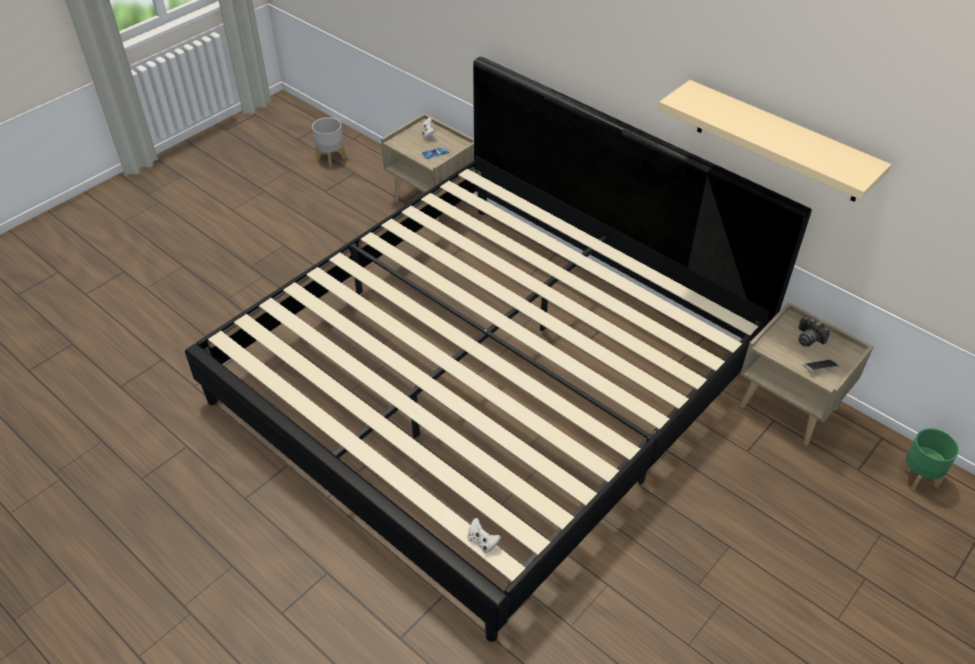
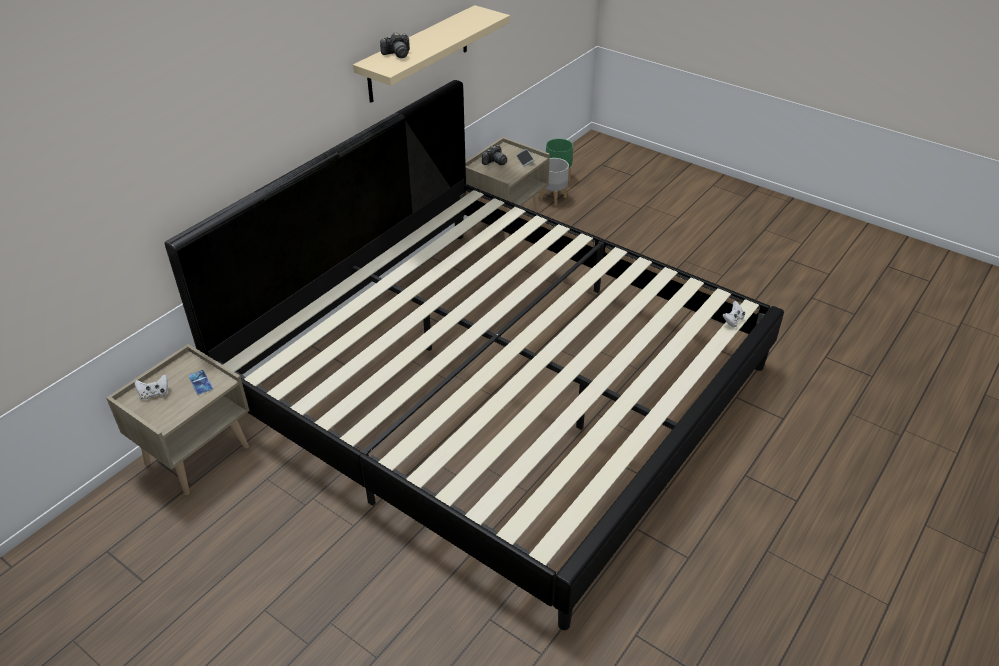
camera: 95 degrees left, 5 degrees down
(331, 158) = (58, 587): grey planter -> grey planter (553, 198)
(719, 105) = (397, 54): none -> camera

